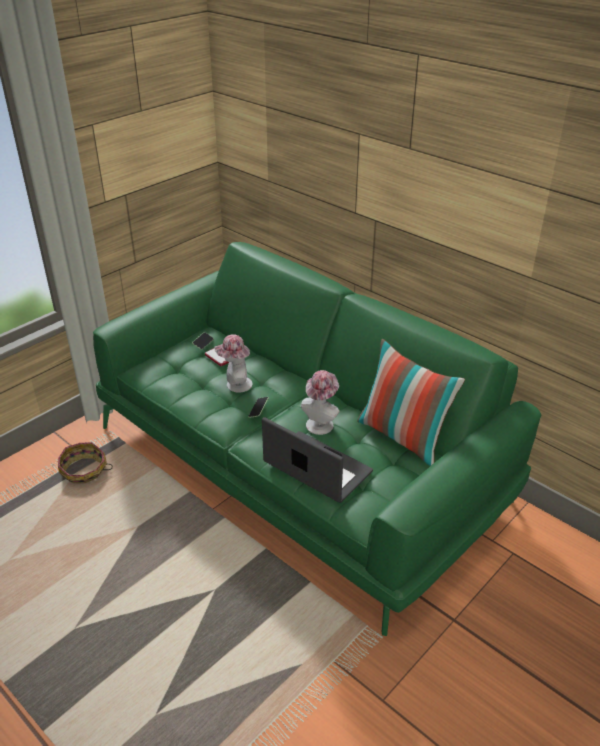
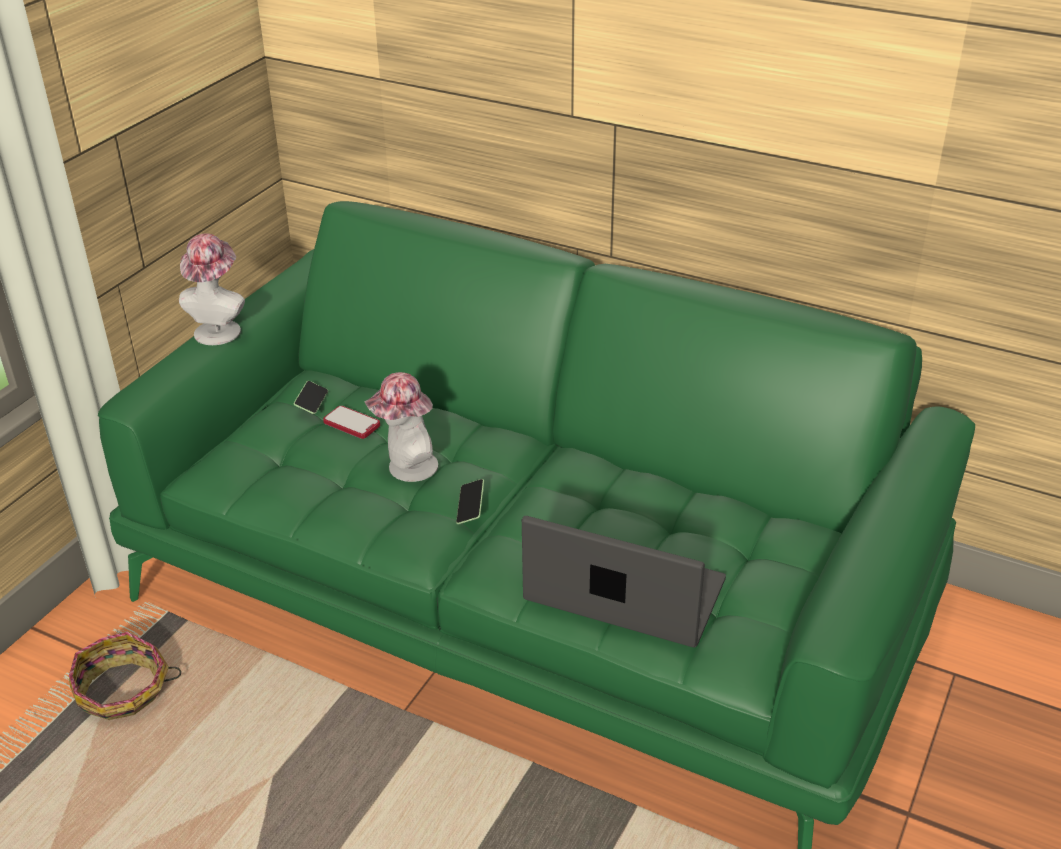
camera: 15 degrees left, 0 degrees up
(321, 423) = (594, 509): hat -> hat (219, 329)
(403, 437) = (748, 507): pillow -> none

